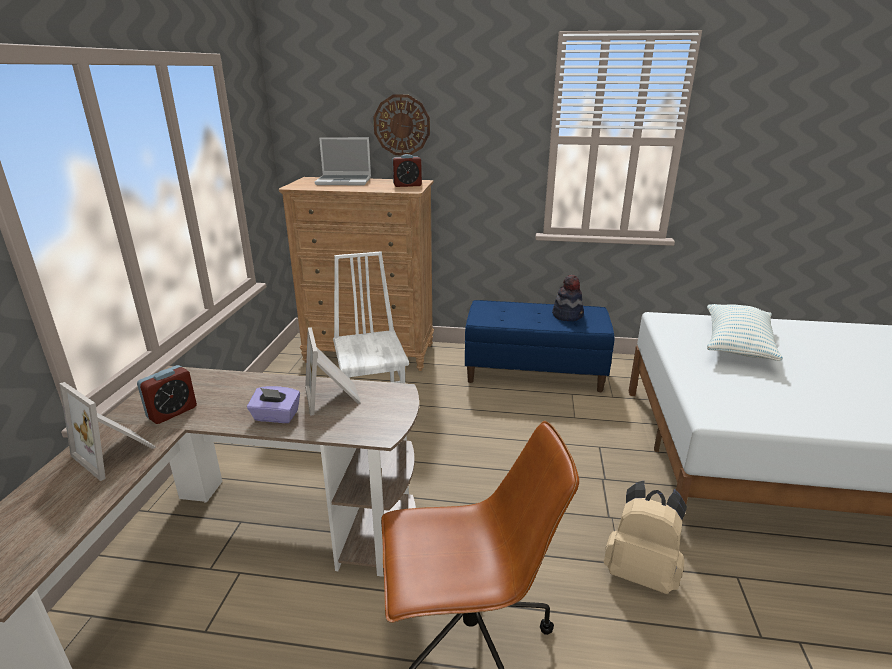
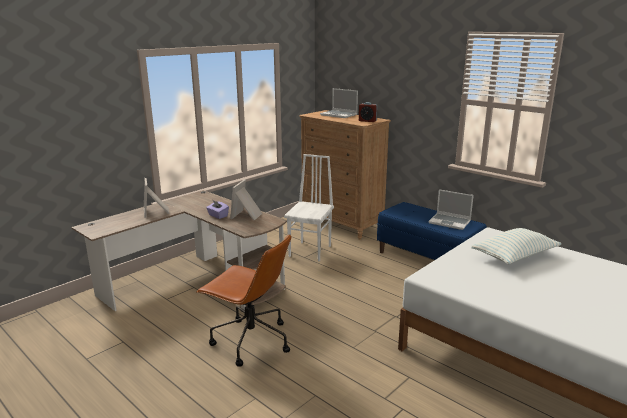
camera: 35 degrees right, 5 degrees down
(172, 412) = (186, 205): alarm clock -> none
(402, 125) = (377, 84): wall clock -> none
(567, 315) = (450, 222): hat -> laptop
(641, 572) = (359, 354): beige backpack -> none

